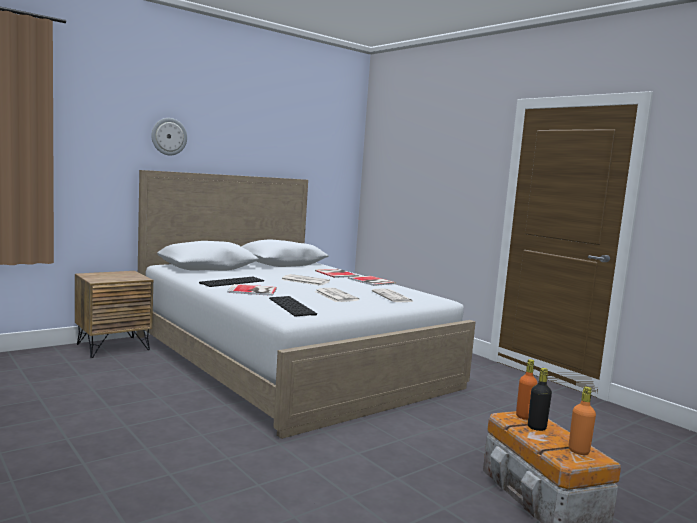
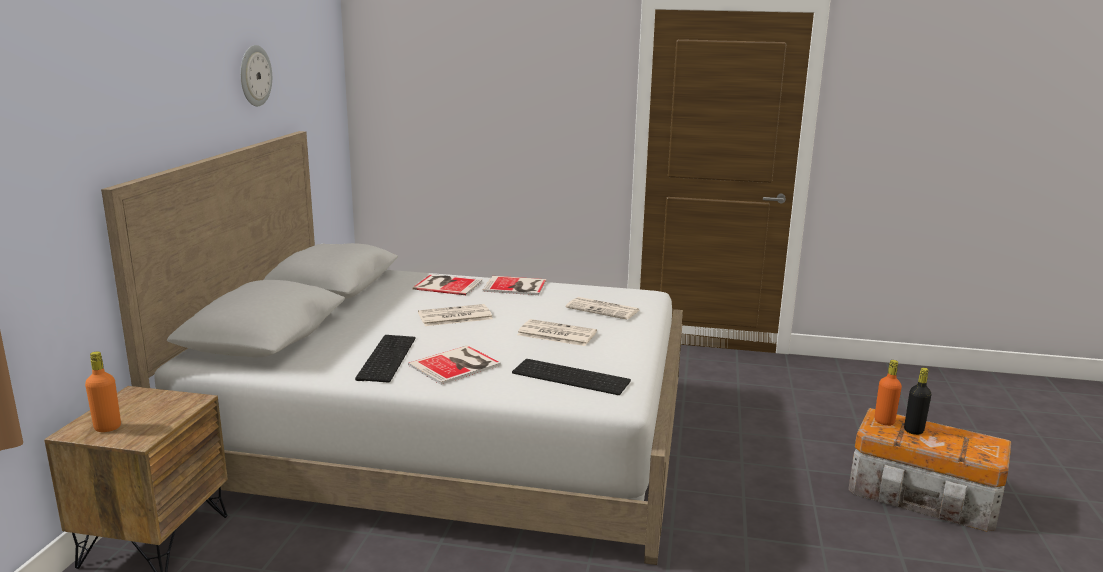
camera: 40 degrees left, 10 degrees up
(169, 136) = (128, 107): wall clock -> wall clock (254, 75)
(578, 451) = (978, 442): orange bottle -> orange bottle (107, 427)

